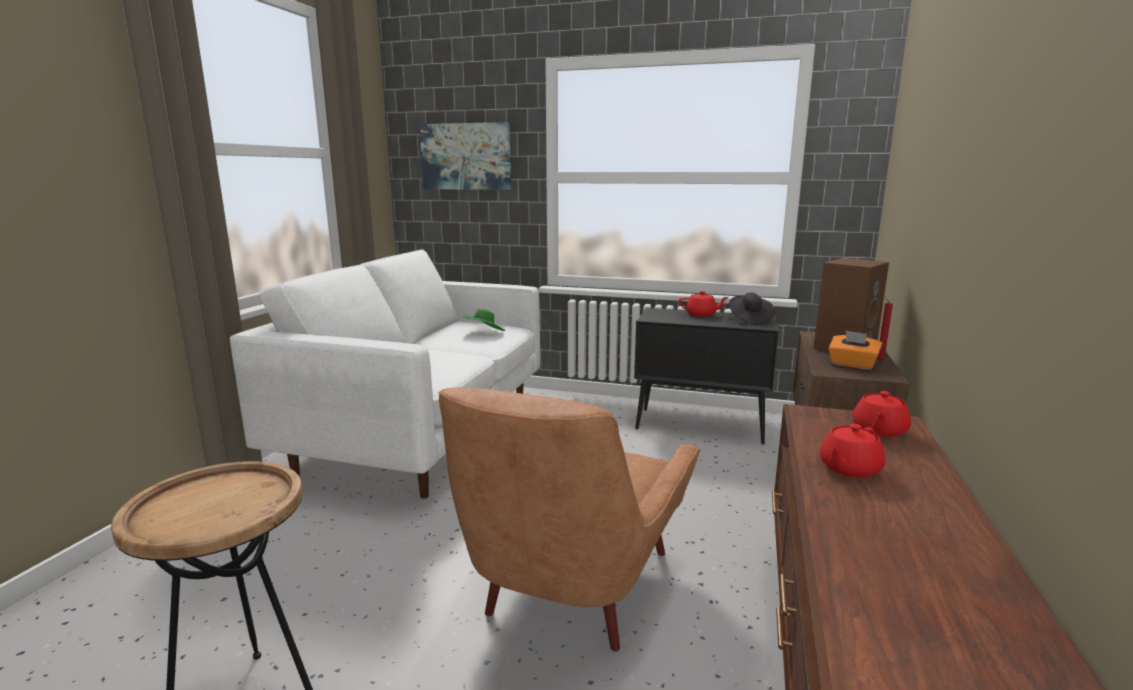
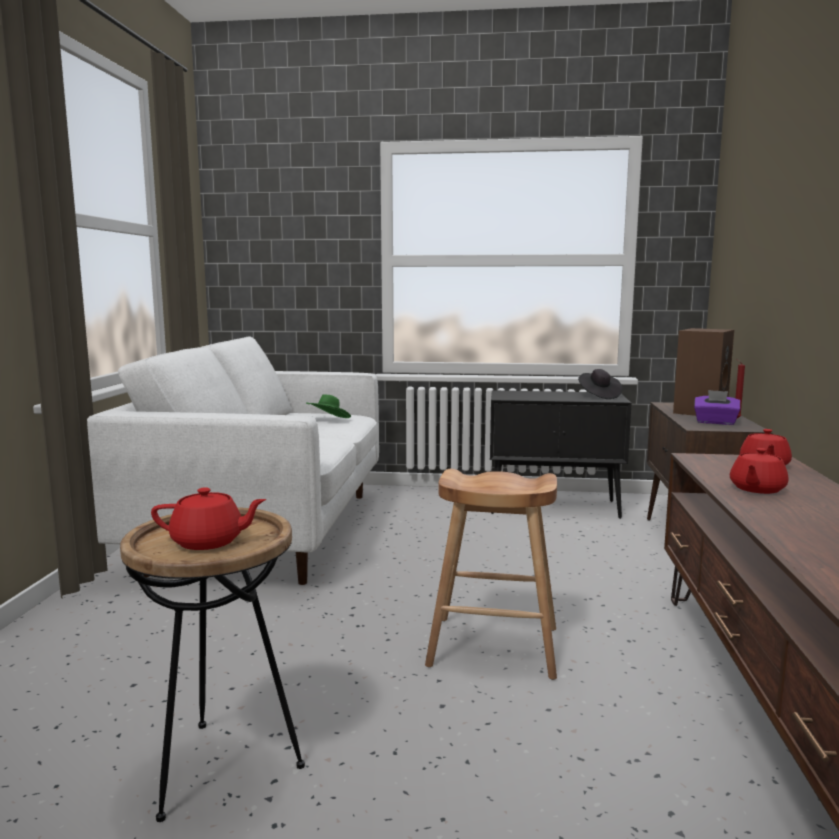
camera: 10 degrees left, 5 degrees down
(466, 156) = (293, 240): picture -> none
(569, 593) = (494, 647): brown armchair -> brown stool
(701, 315) = (550, 393): red teapot -> red teapot (209, 542)
(852, 365) = (715, 422): orange tissue box -> purple tissue box

